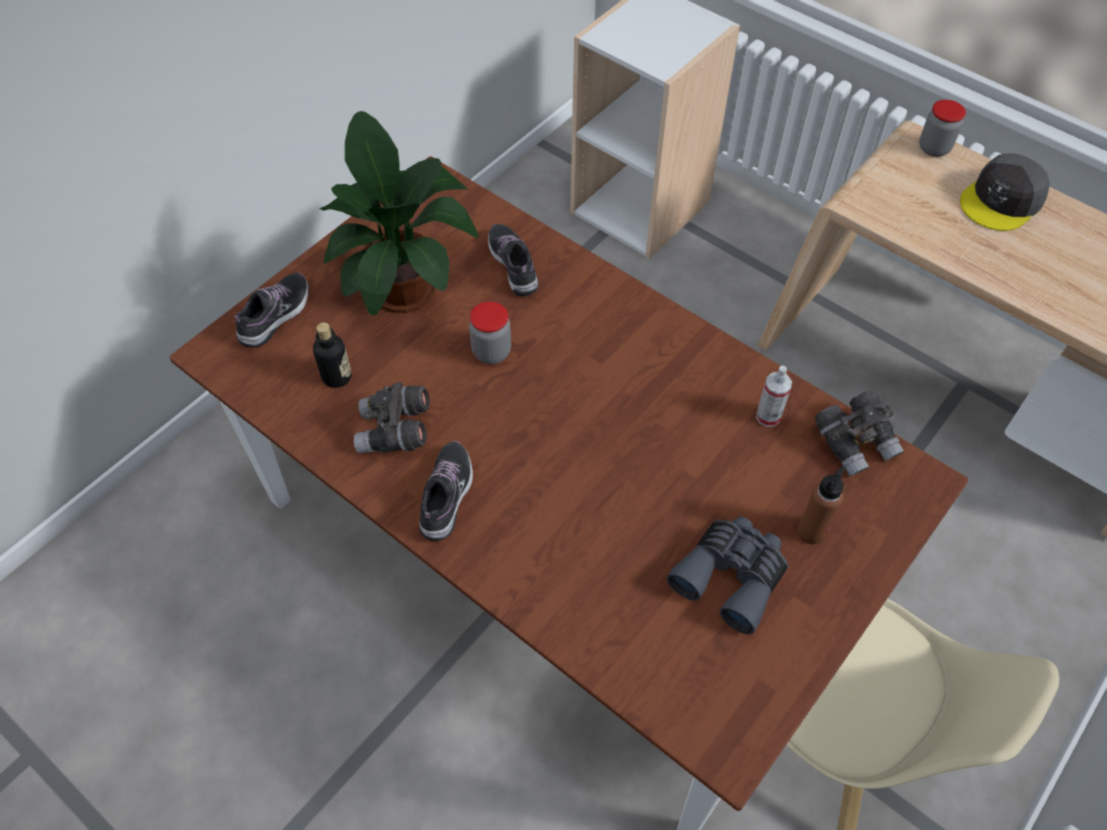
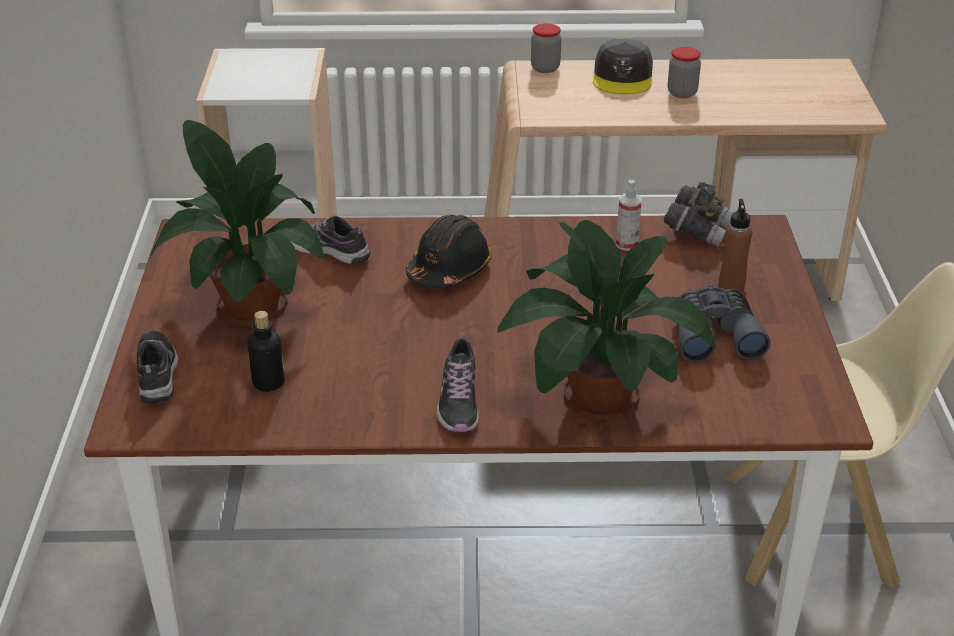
camera: 40 degrees left, 20 degrees down
(395, 432) = (366, 389): grey binoculars -> none
(446, 495) = (459, 401): shoe -> shoe turned 150 degrees counterclockwise
(491, 352) = (380, 306): jar -> jar (682, 93)
(556, 566) = (594, 394): none -> potted plant
(585, 346) = (449, 269): none -> black hard hat

